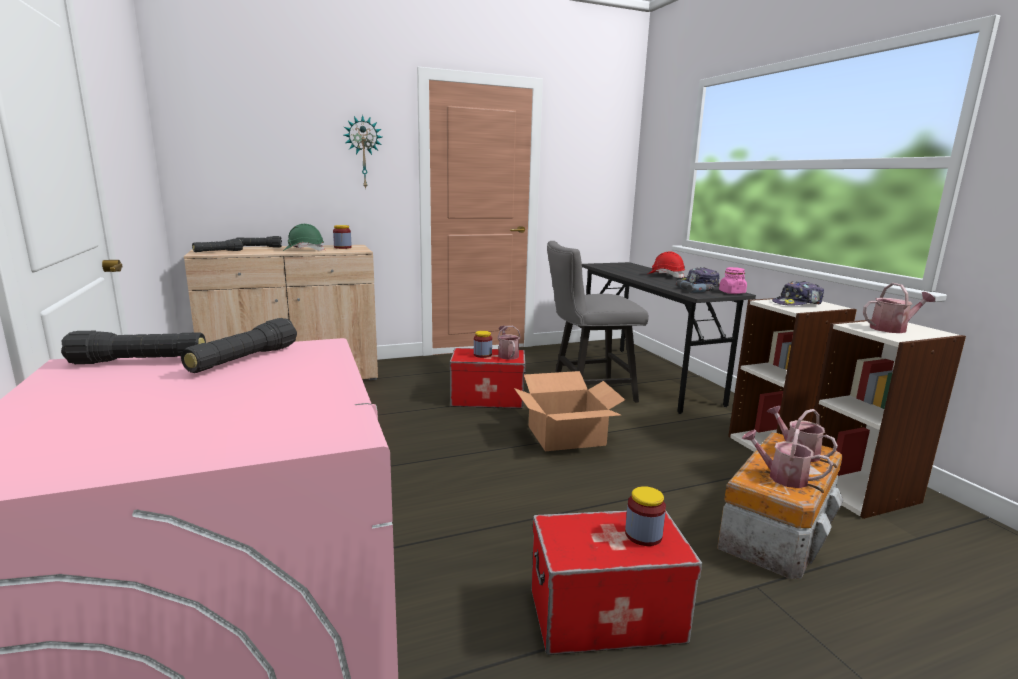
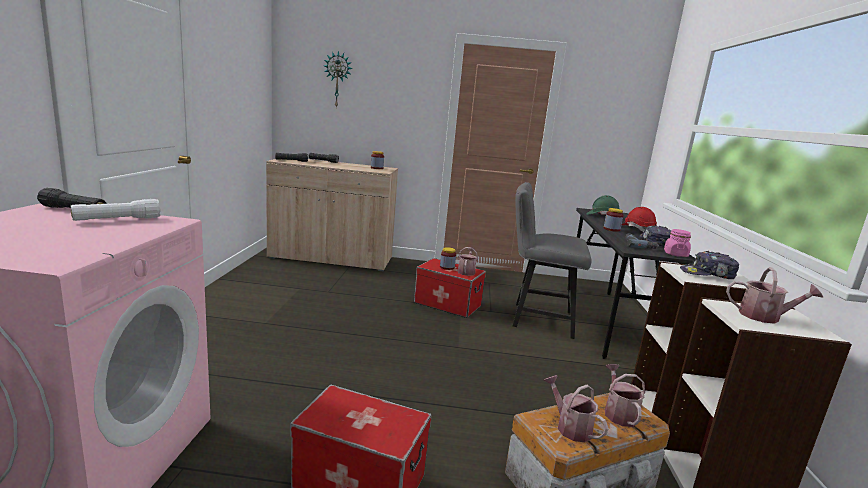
camera: 25 degrees right, 0 degrees up
(244, 360) = (118, 220): black flashlight -> white flashlight
(304, 250) = (345, 167): green hard hat -> green hard hat (602, 216)
(363, 152) = (406, 98): wall clock -> wall clock (337, 80)
(566, 436) = (478, 348): cardboard box -> none
(643, 535) = (387, 425): jar -> jar (611, 229)

